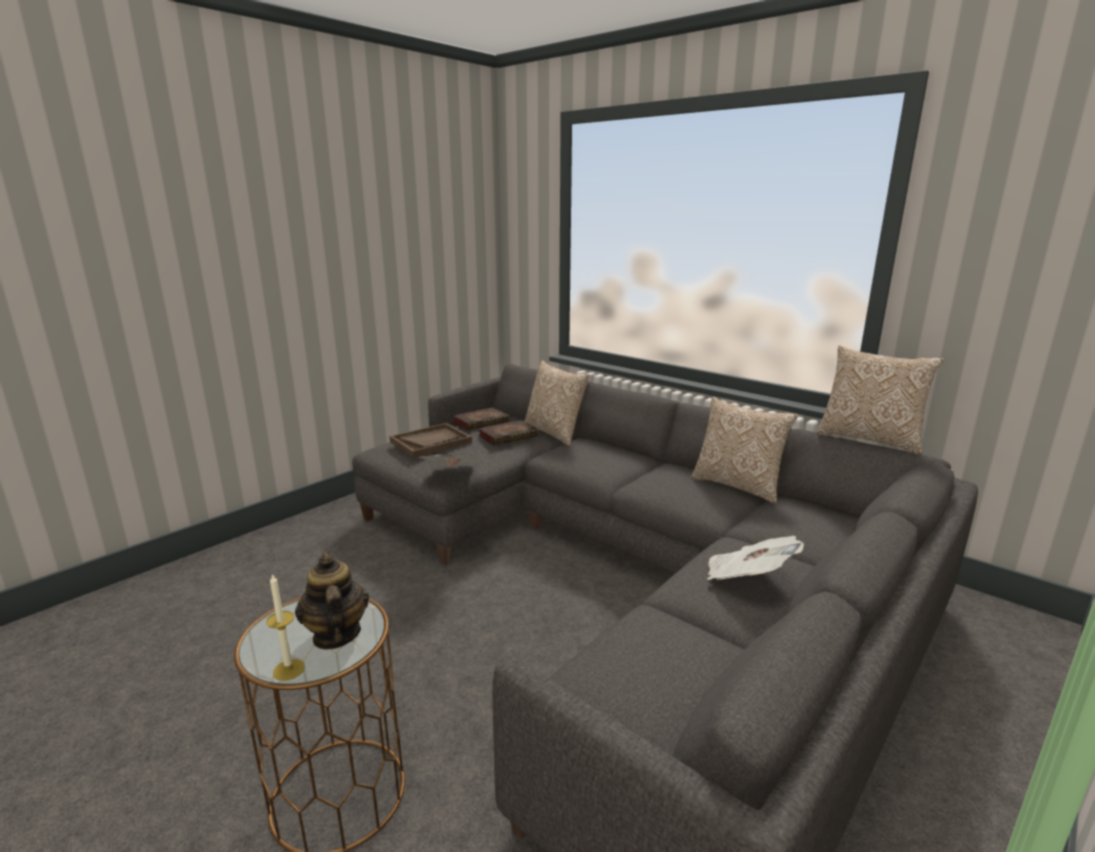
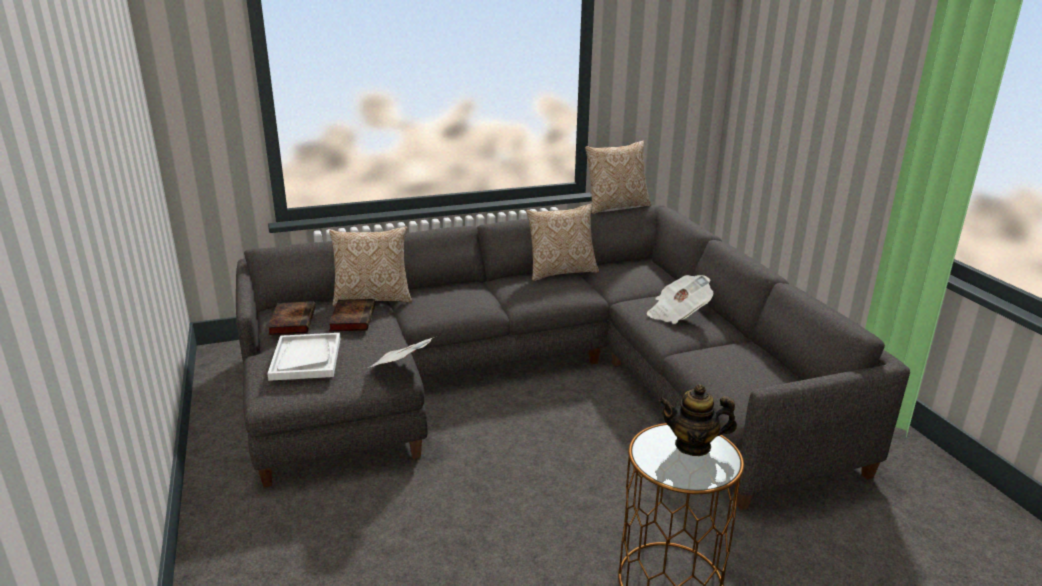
camera: 60 degrees left, 5 degrees up
(289, 670) = (724, 469): candle -> none
(431, 442) = (306, 358): brown tray -> white tray

